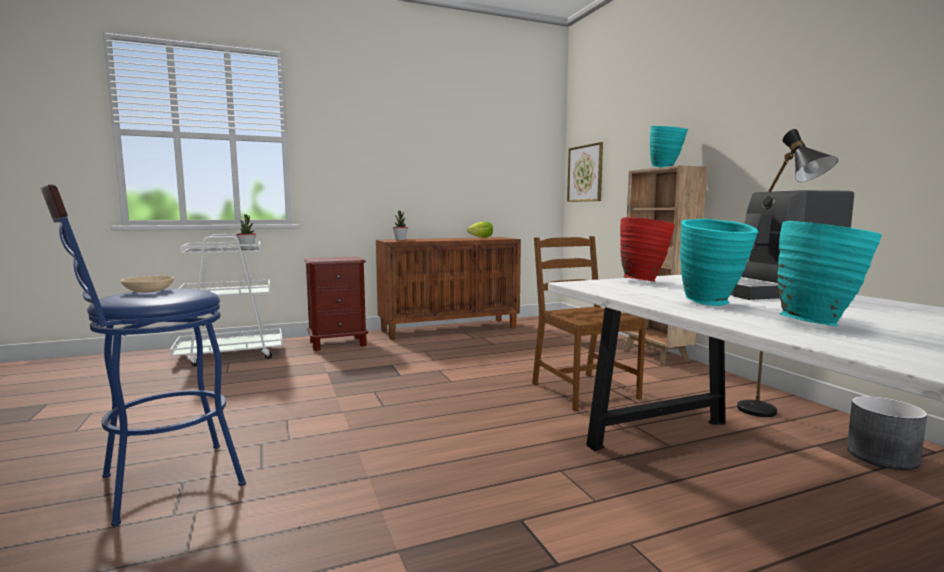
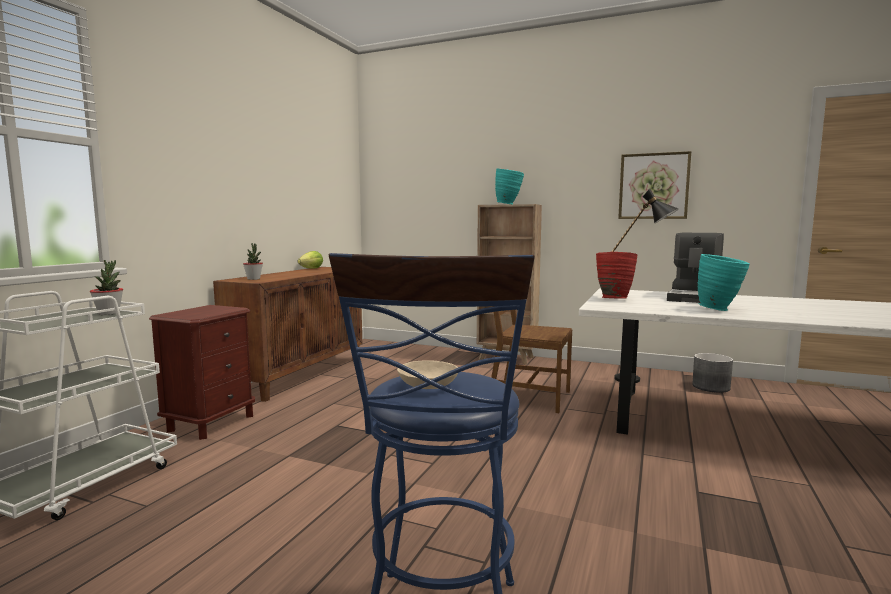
camera: 45 degrees left, 0 degrees up
(585, 173) = (392, 201): picture -> picture (653, 186)
(819, 323) = (796, 313): turquoise vase -> none

